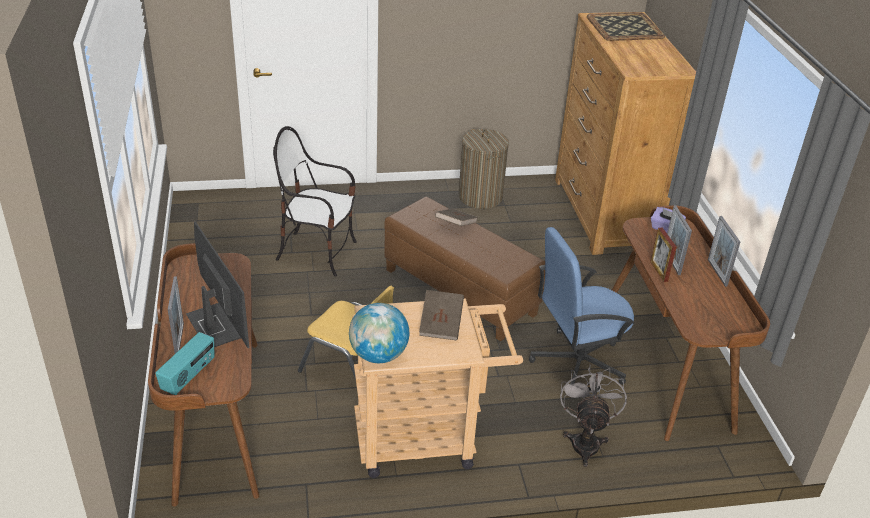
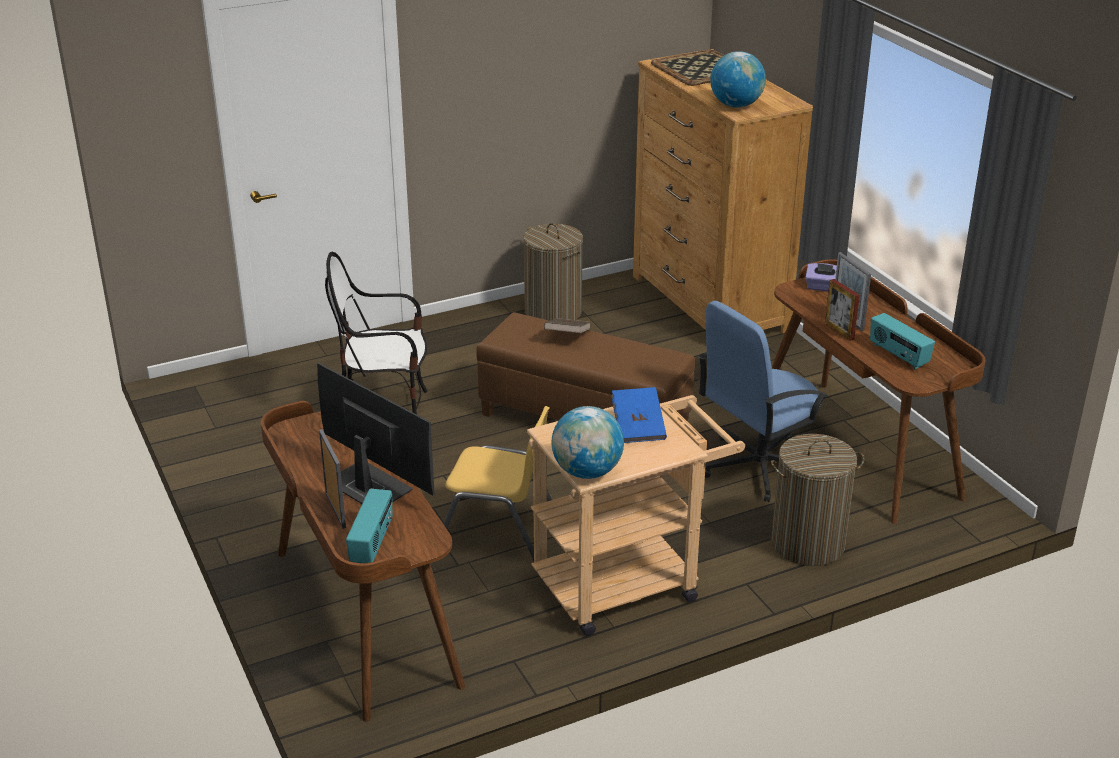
camera: 15 degrees left, 5 degrees down
(441, 325) = (638, 428): brown book -> blue book
(585, 441) = (807, 543): grey fan -> laundry basket
(634, 63) = (736, 105): none -> globe
(698, 304) = (898, 356): none -> radio
(717, 272) = (901, 320): picture frame -> none

